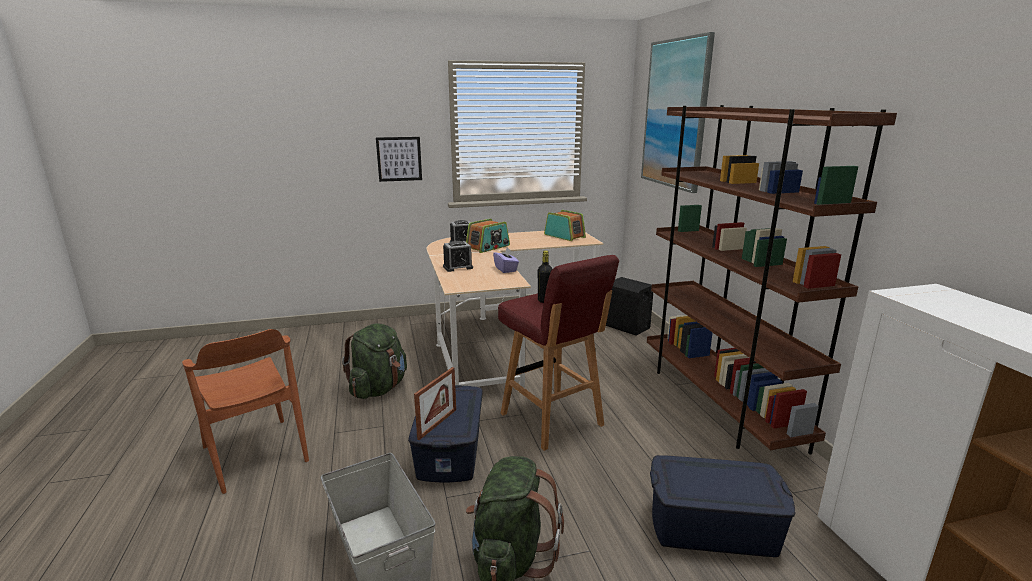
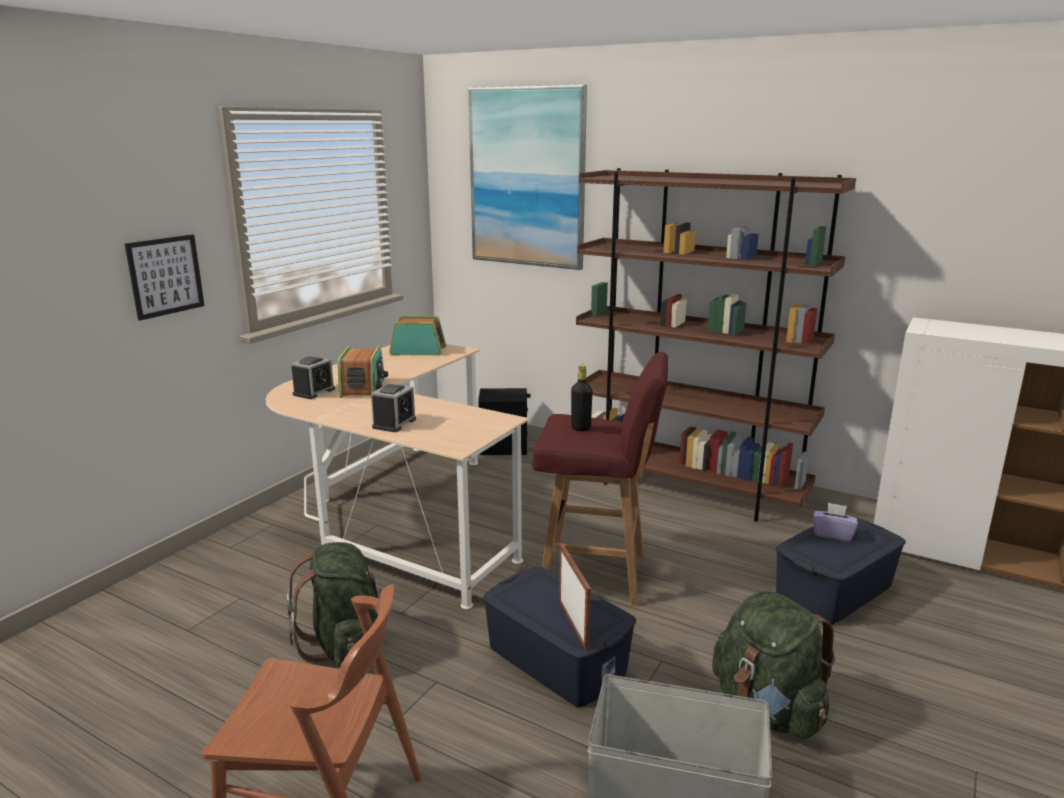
camera: 45 degrees left, 0 degrees up
(506, 269) = (456, 408): purple tissue box -> purple tissue box (832, 534)

